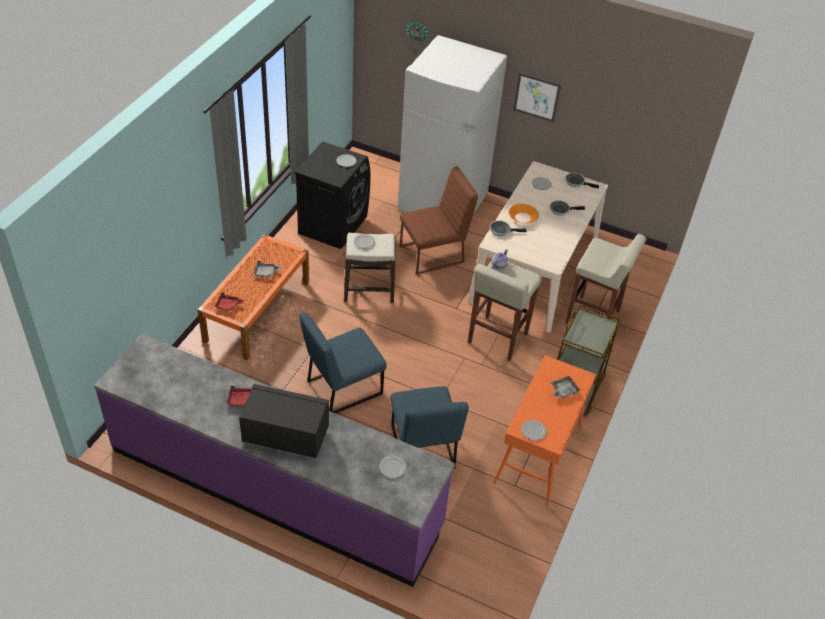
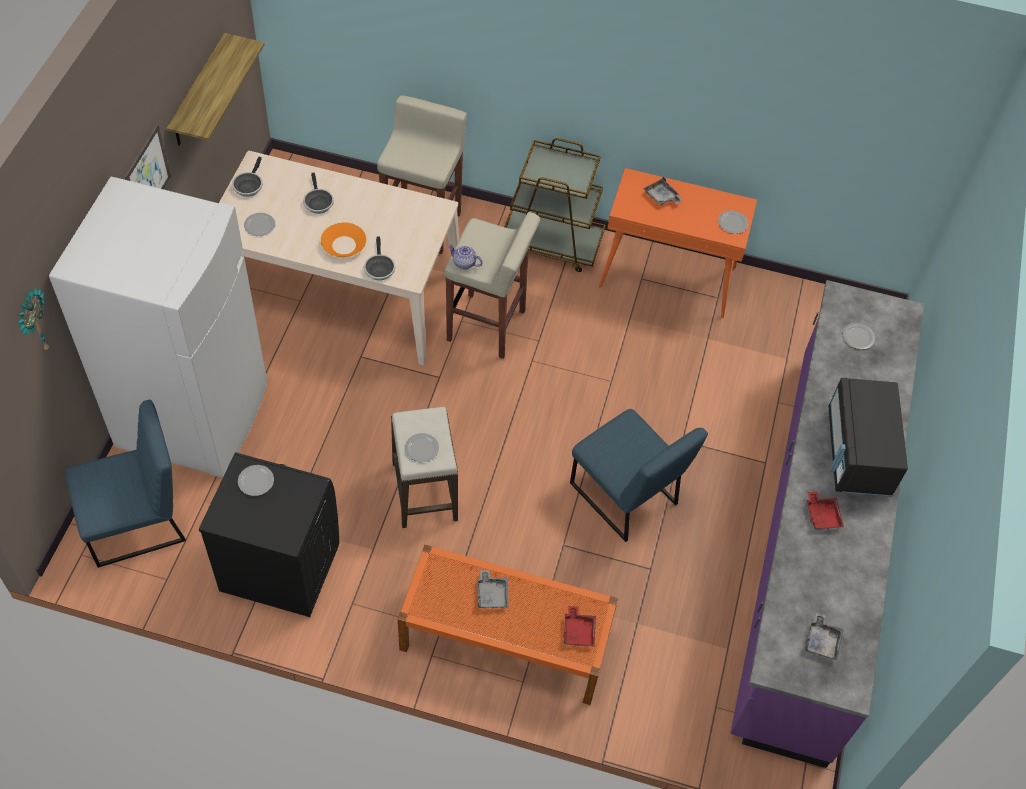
camera: 100 degrees left, 10 degrees up
(152, 374) = (822, 641): none -> grey tray
(422, 448) = (695, 392): blue chair -> blue chair (138, 523)
(434, 254) = (326, 415): brown chair -> none
(609, 119) = (198, 92): none -> shelf

